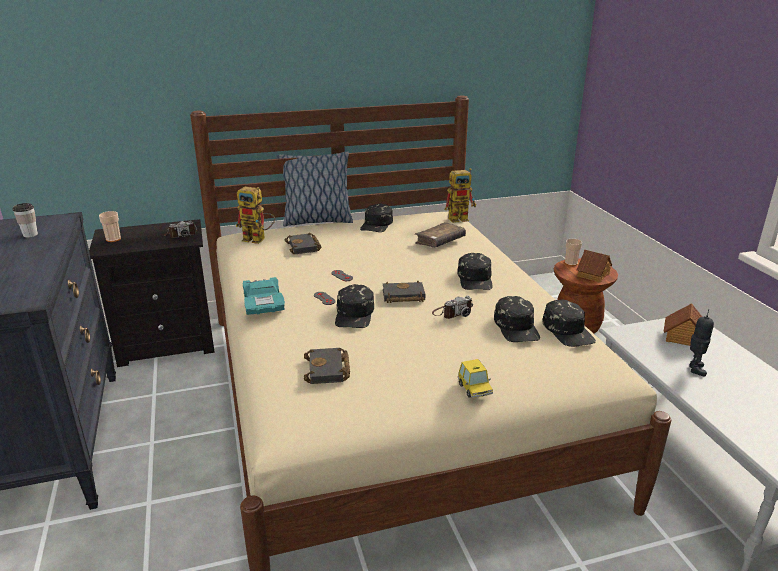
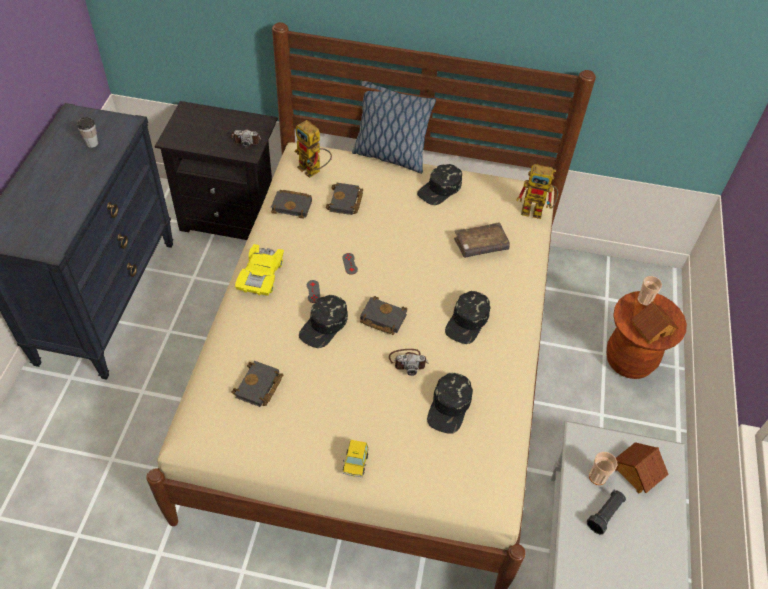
camera: 25 degrees right, 25 degrees up
(113, 239) = (187, 124): cup -> cup (597, 477)
(257, 260) = (293, 205): none -> black book
(263, 303) = (261, 275): turquoise toy car -> yellow toy car
(568, 330) = (492, 432): black cap -> none
(694, 369) = (605, 514): toy robot -> black flashlight

